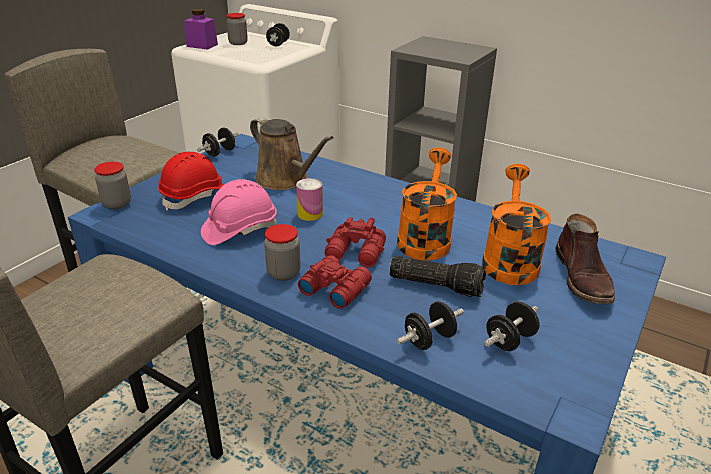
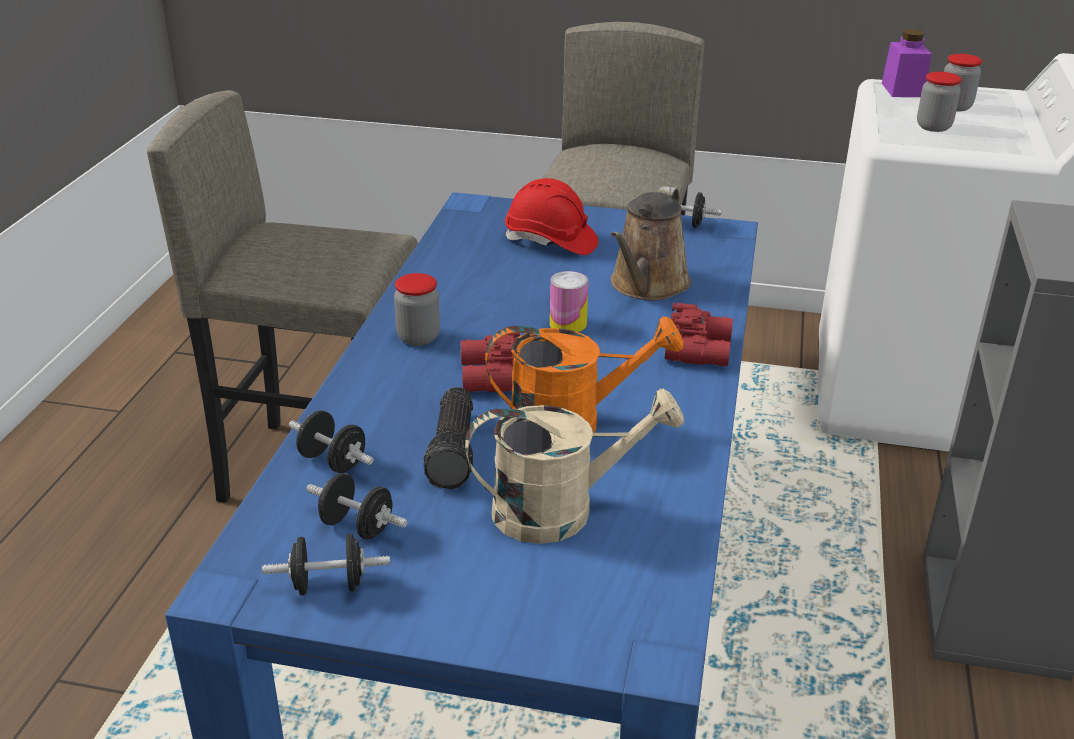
camera: 70 degrees right, 0 degrees up
(117, 204) = (496, 206): jar -> jar (933, 127)
(239, 229) = (495, 287): pink hard hat -> none
(278, 44) = (1001, 132): black dumbbell -> black dumbbell (329, 585)
(334, 288) = (406, 377): red binoculars -> red binoculars (700, 349)
(509, 259) = (561, 510): orange watering can -> beige watering can
(583, 278) = (554, 592): brown boot -> none

